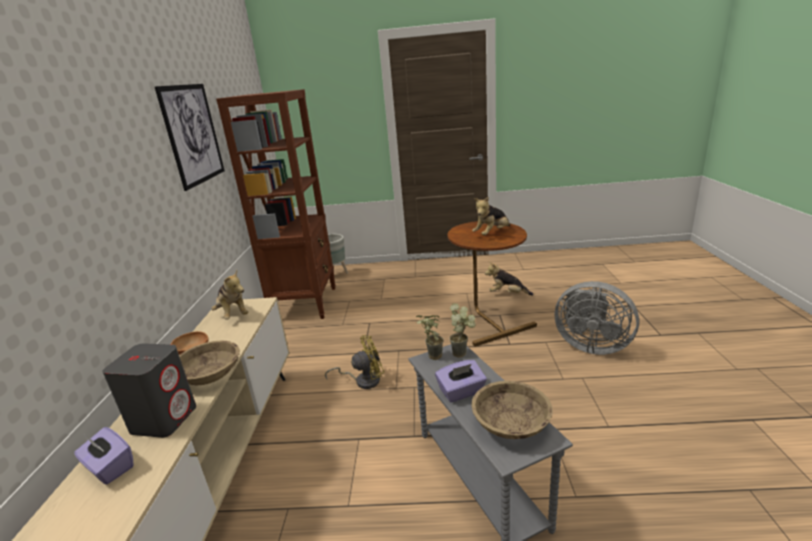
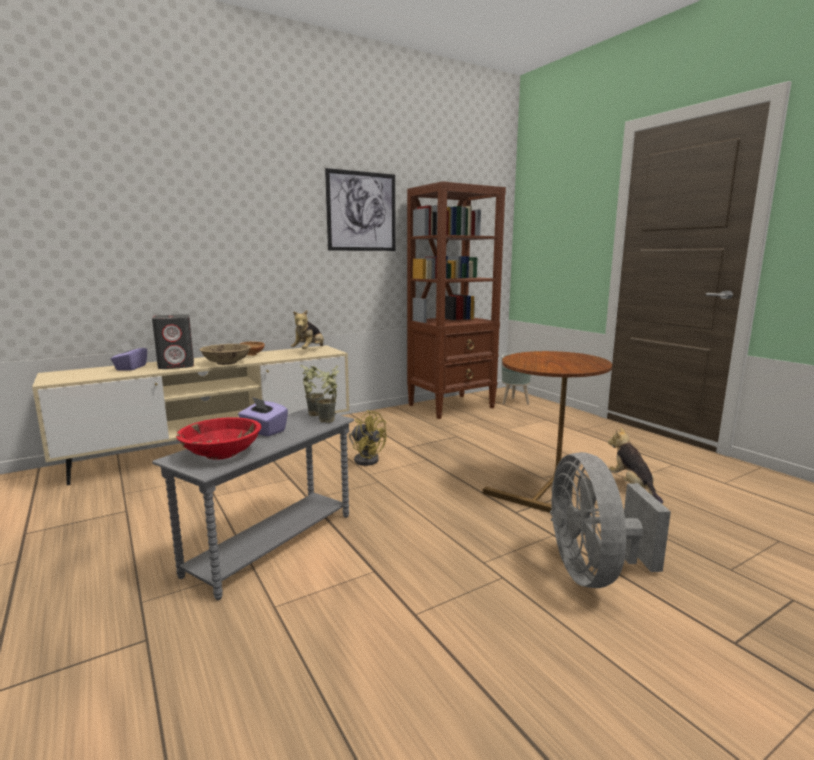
camera: 55 degrees right, 10 degrees down
(492, 234) = (557, 362): plush toy -> none
(511, 425) = (221, 453): beige bowl -> red bowl

